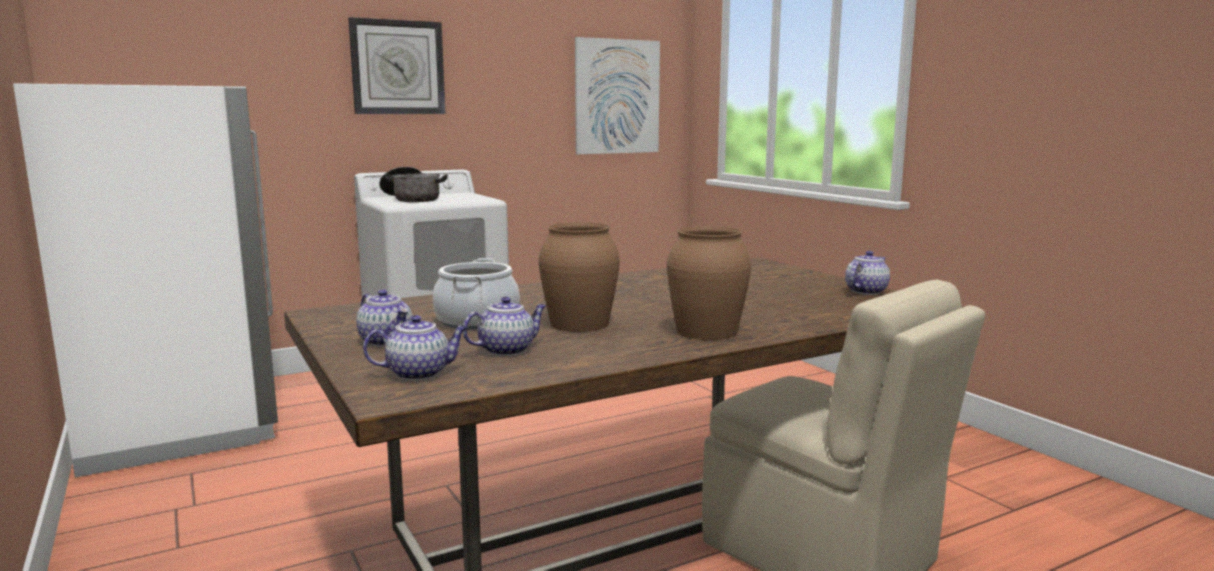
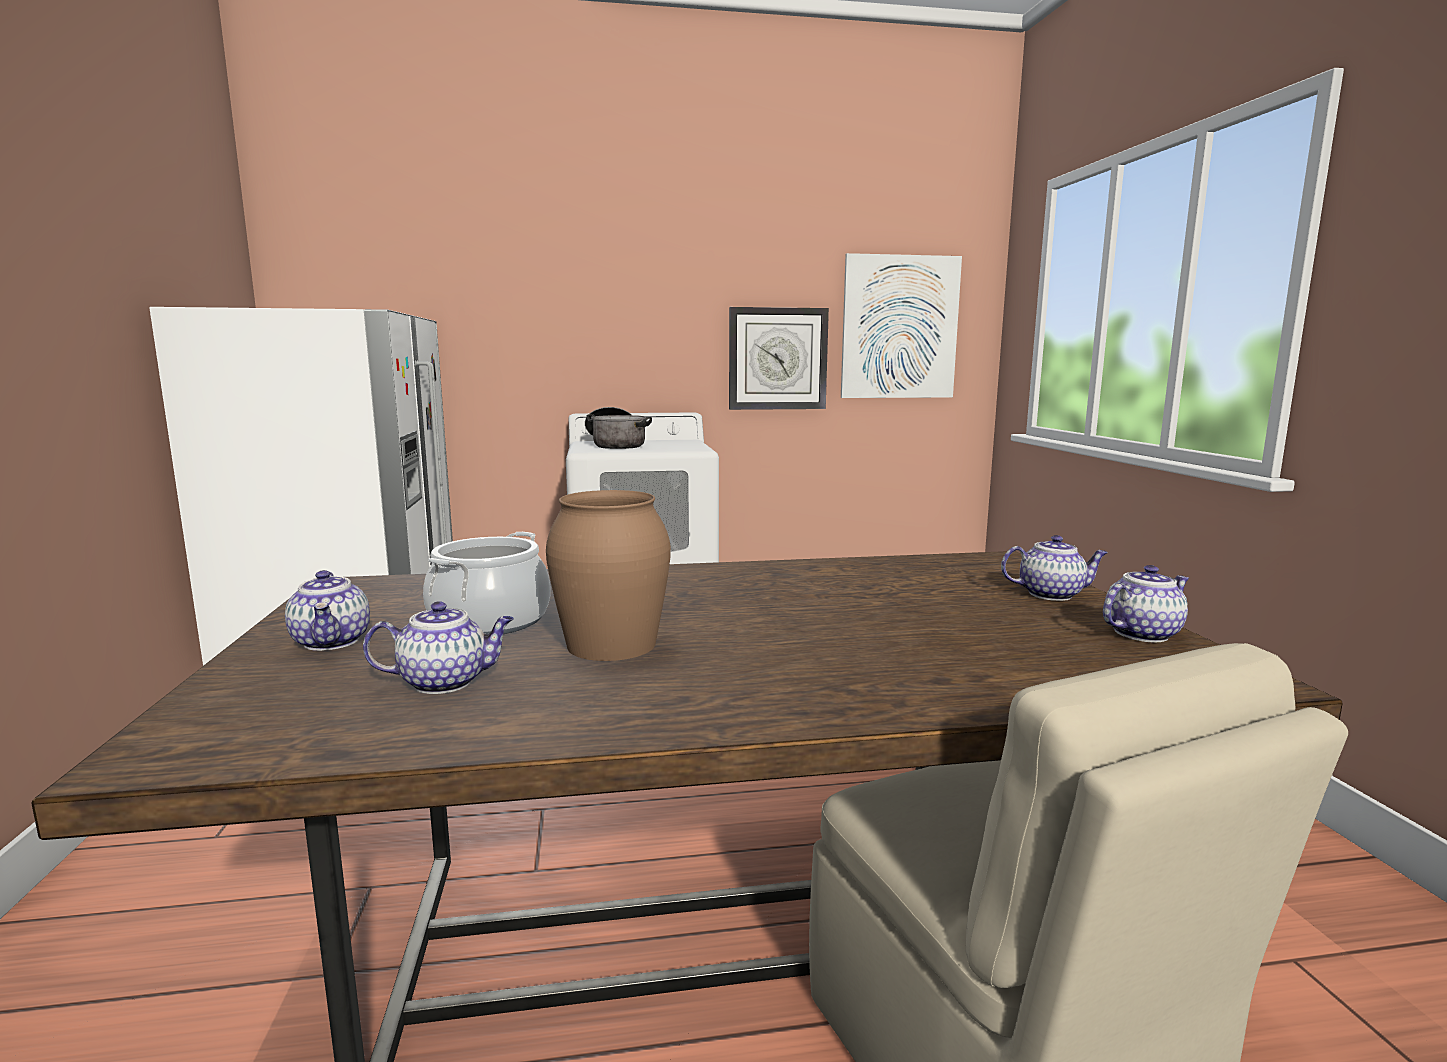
camera: 20 degrees right, 0 degrees up
(397, 67) = (624, 293): wall clock -> wall clock (777, 359)
(419, 373) = (269, 711): teapot -> teapot (1052, 594)
(706, 331) = (779, 687): brown vase -> none

